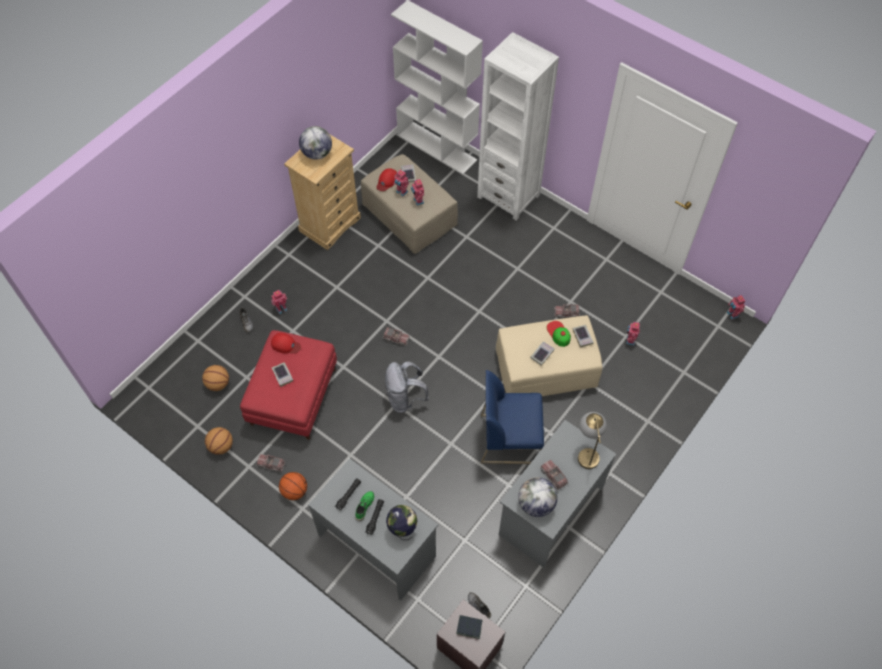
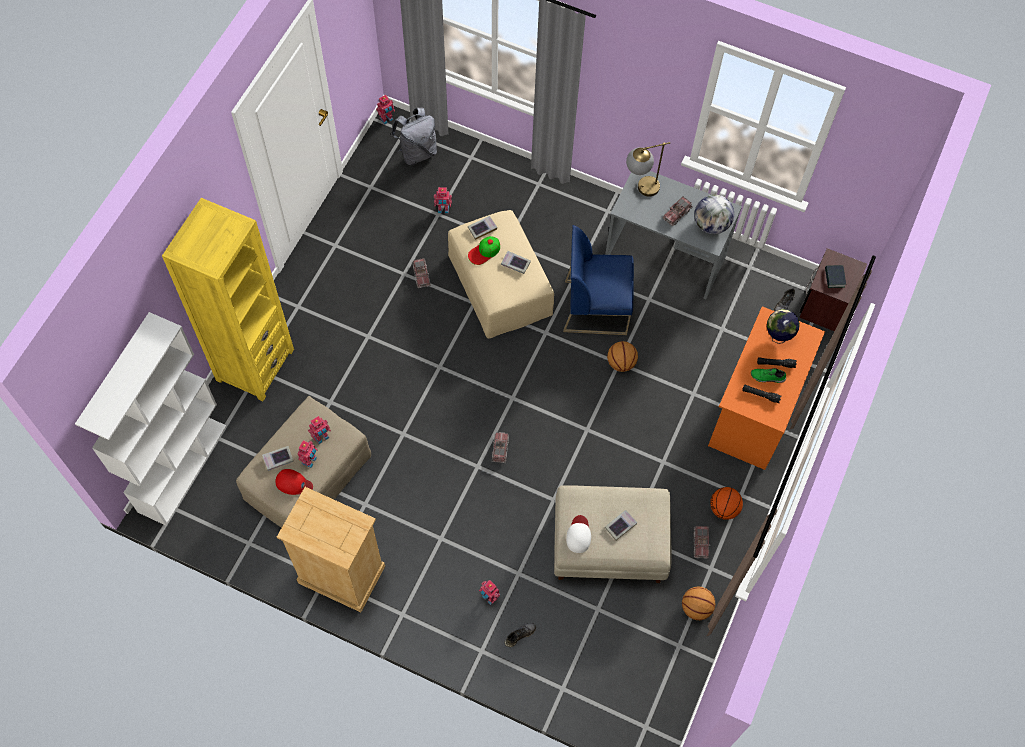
camera: 105 degrees left, 5 degrees up
(218, 383) = (616, 640): basketball -> basketball (620, 363)
(285, 345) = (578, 535): red cap -> white cap
(293, 396) = (608, 545): red ottoman -> beige ottoman
(317, 153) = (322, 530): globe -> none
(377, 545) = (754, 409): grey desk -> orange desk
(405, 398) = (577, 421): grey backpack -> grey backpack (417, 152)
(508, 196) = (255, 365): white bookcase -> yellow bookcase
(509, 438) = (596, 307): blue chair -> blue chair turned 105 degrees clockwise

